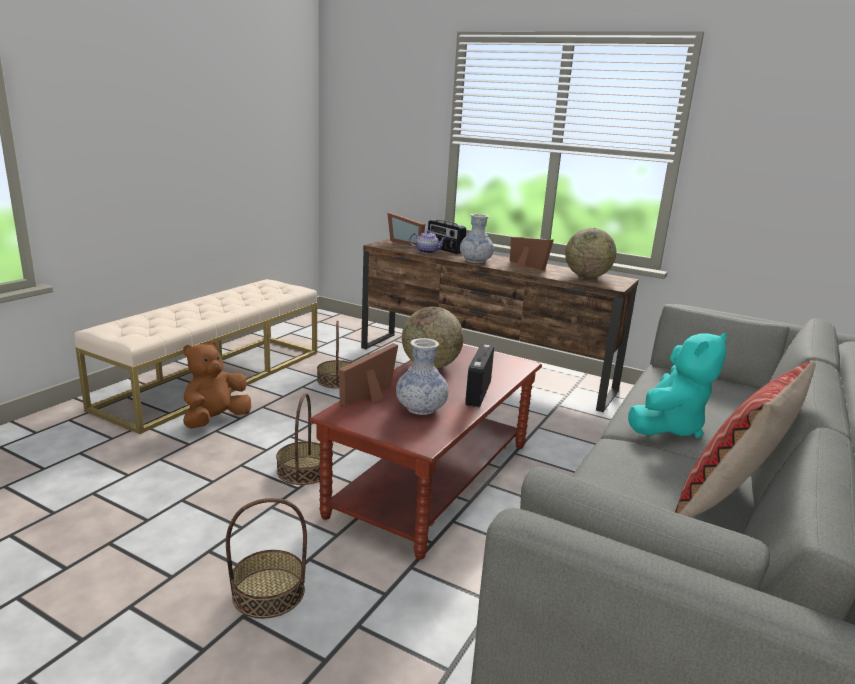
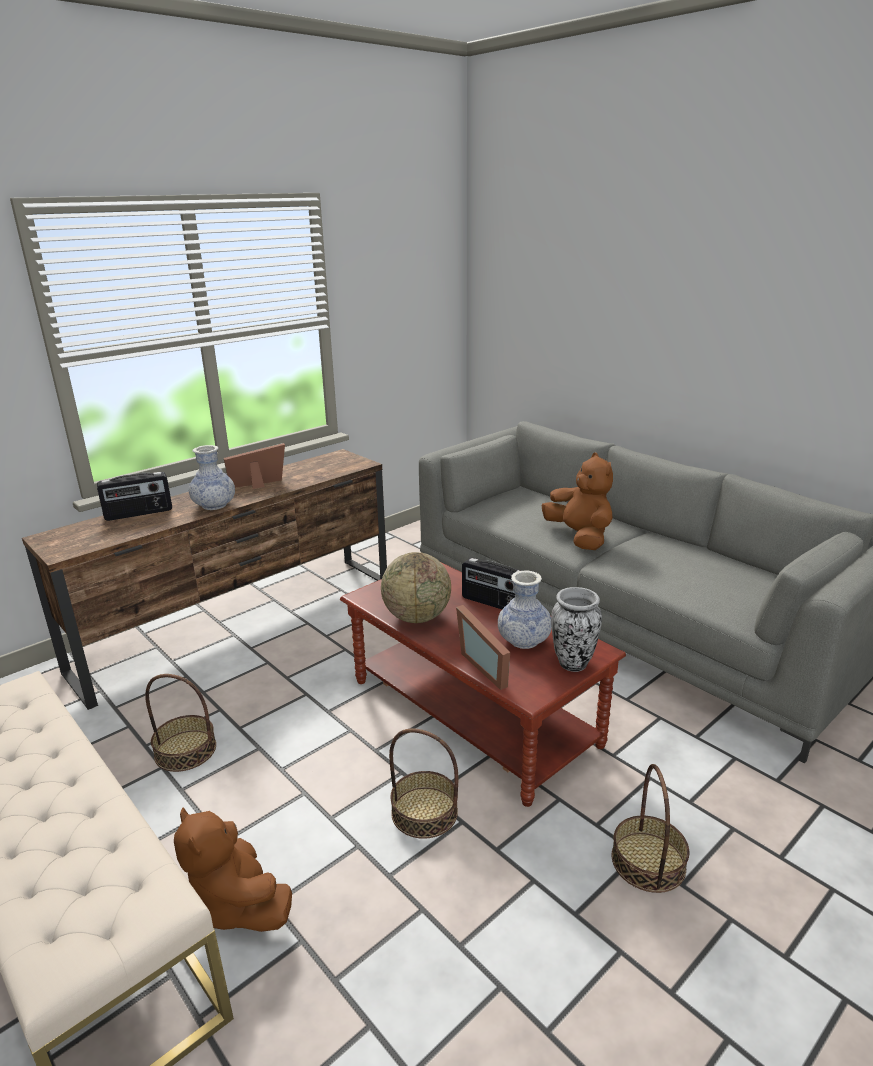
camera: 70 degrees left, 5 degrees up
(395, 432) = (573, 663): none -> vase
(407, 242) = (70, 531): picture frame -> none
(427, 252) = (140, 525): teapot -> none
(587, 276) = (322, 466): globe -> none
(668, 426) = (579, 537): turquoise plush toy -> brown plush toy
(727, 504) = (691, 550): pillow -> none

